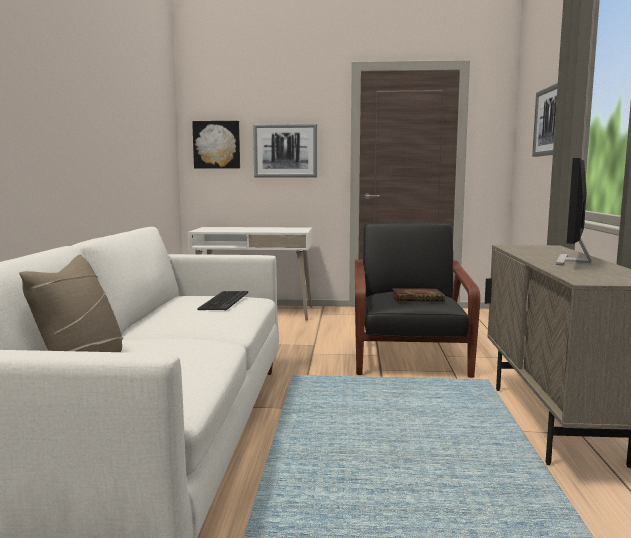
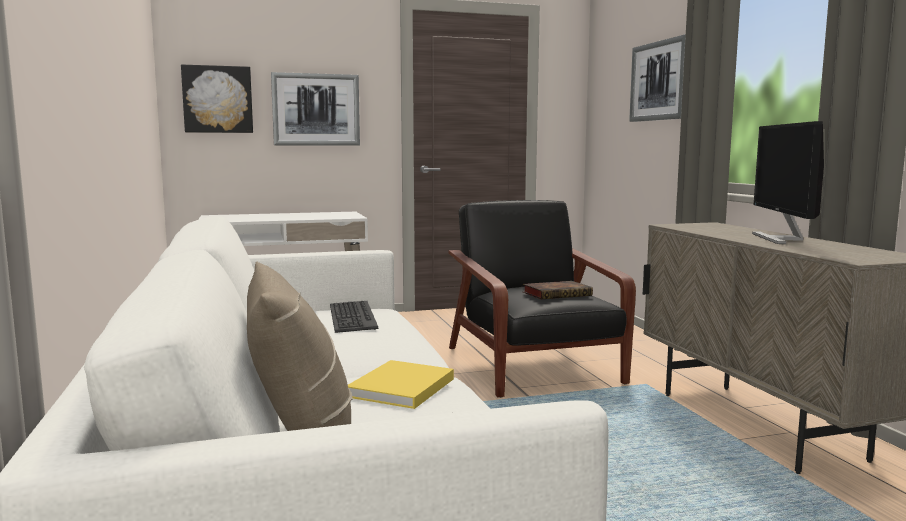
camera: 20 degrees left, 0 degrees up
(181, 347) = (400, 388): none -> yellow book

